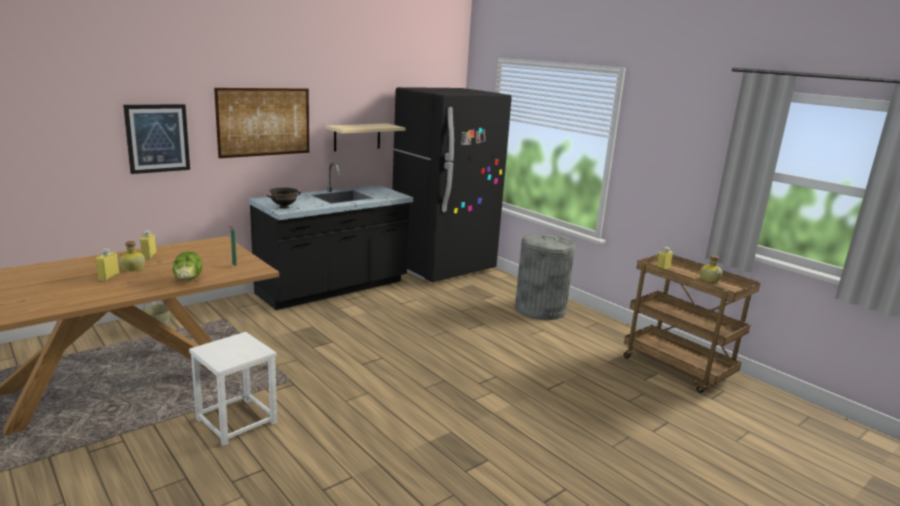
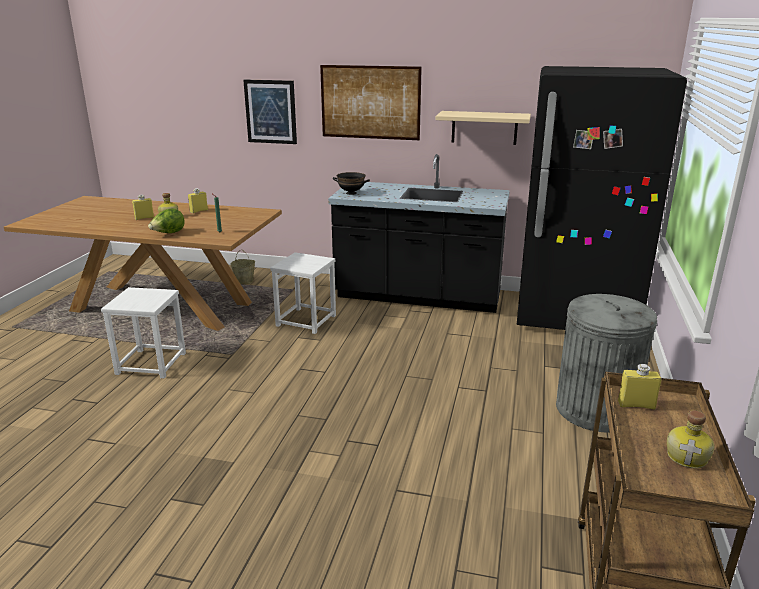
camera: 55 degrees right, 5 degrees up
(292, 334) = (306, 321): none -> white stool

